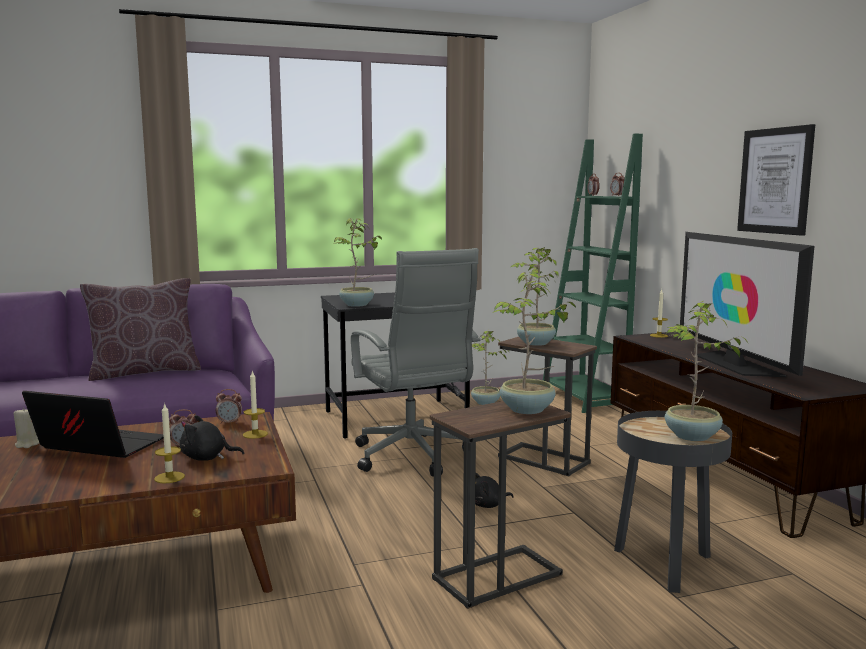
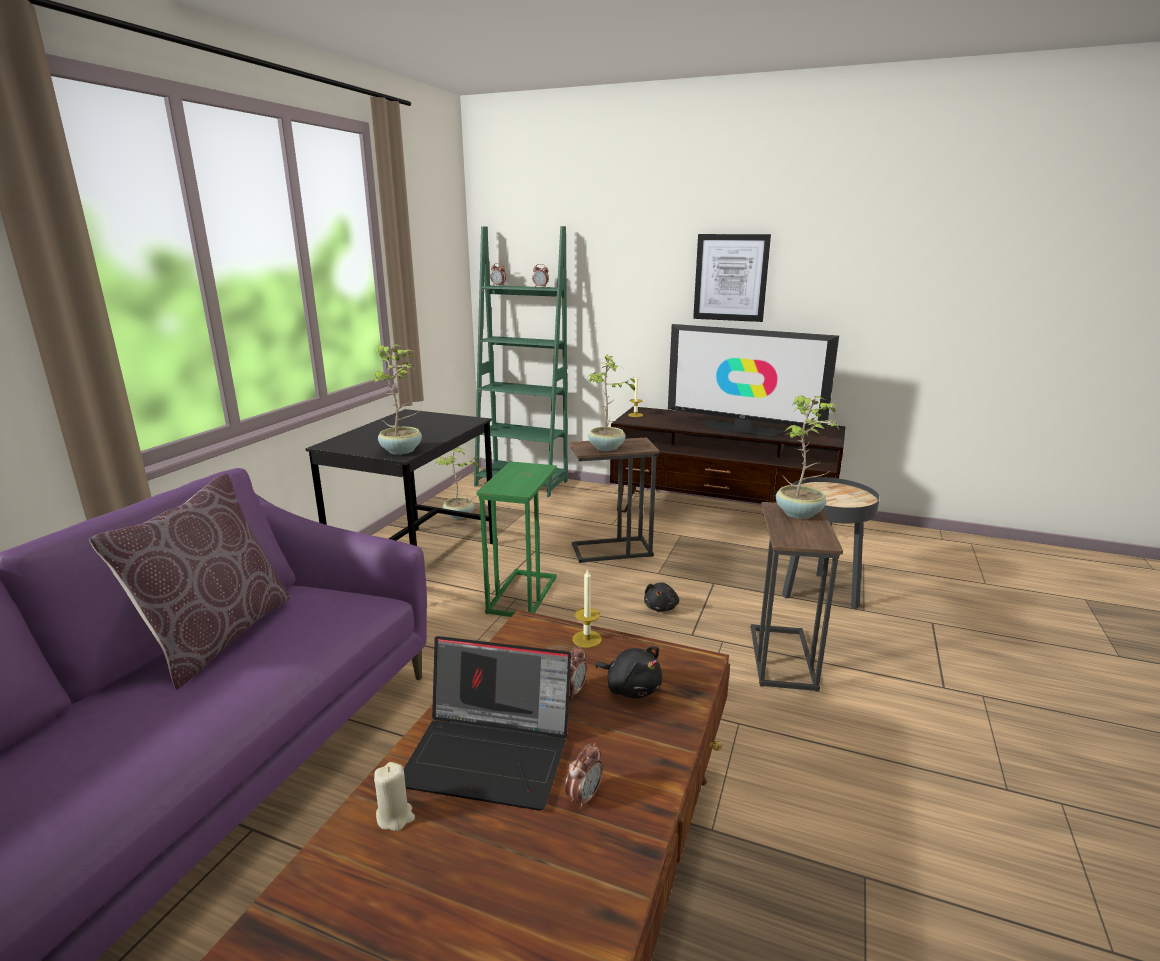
camera: 50 degrees left, 10 degrees up
(97, 447) = (491, 755): laptop -> laptop turned 135 degrees counterclockwise
(169, 477) = (670, 728): candle -> none
(207, 458) = (631, 688): black plush toy -> black plush toy turned 90 degrees counterclockwise
(229, 423) = (525, 641): alarm clock -> alarm clock (584, 797)
(413, 457) = (522, 595): grey office chair -> green side table
(692, 436) = (847, 495): potted plant -> none

